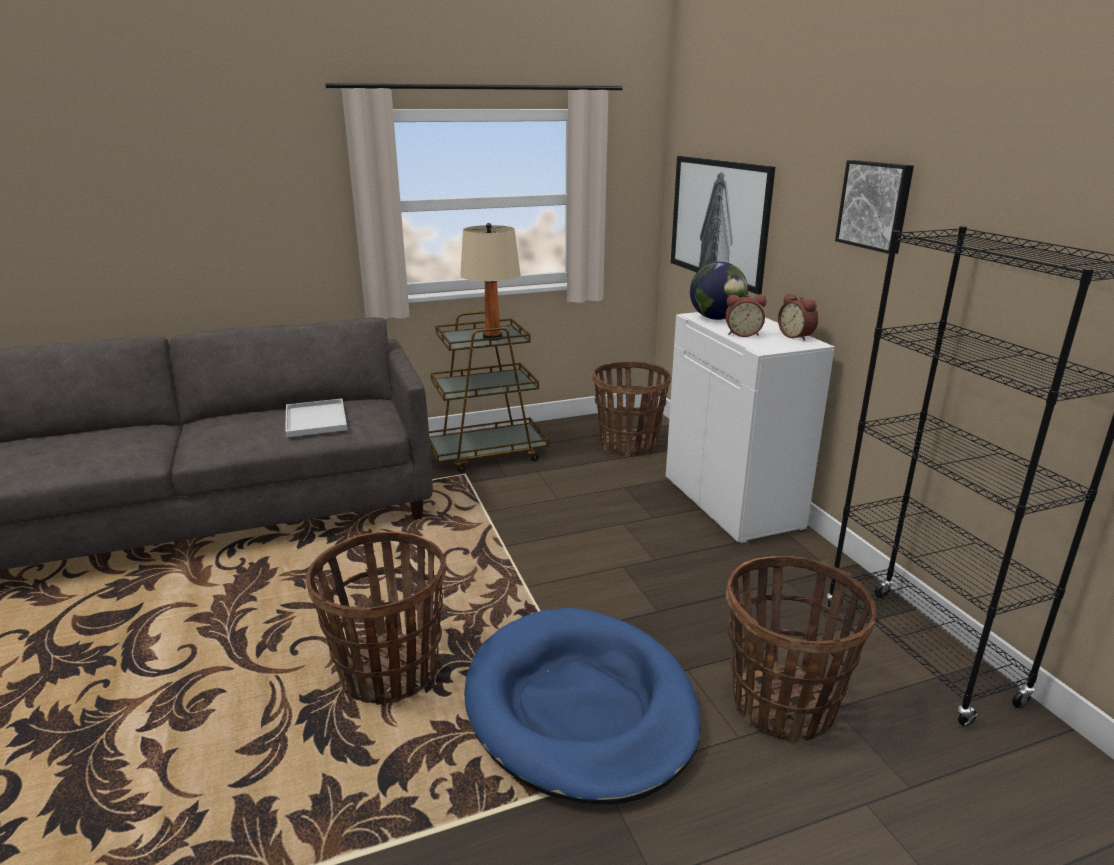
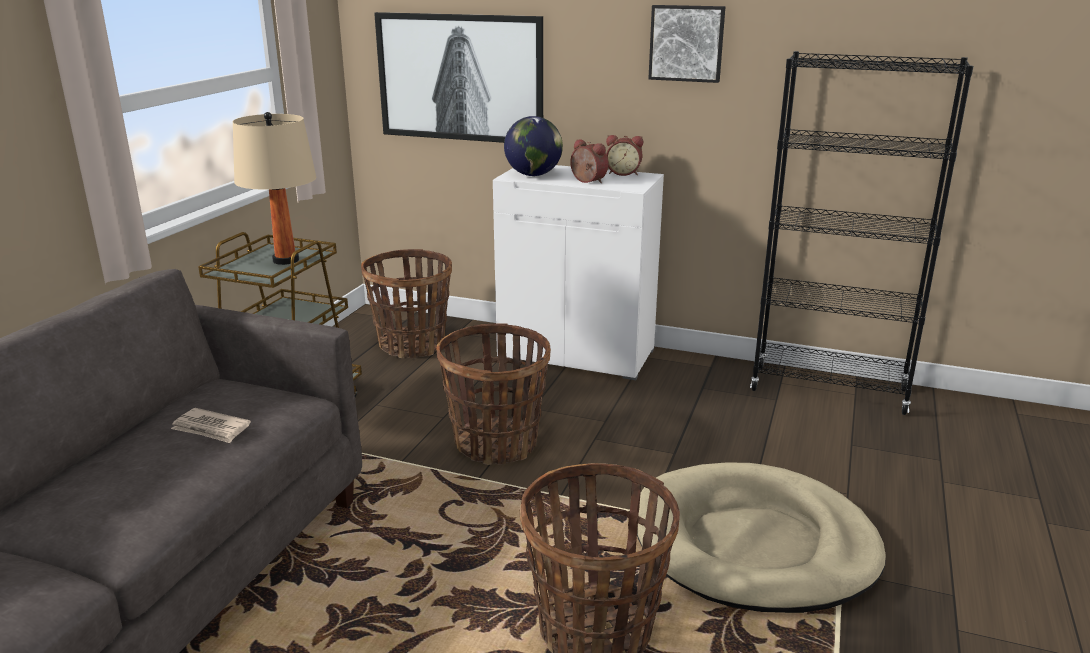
camera: 50 degrees left, 0 degrees up
(317, 420) = (211, 428): white tray -> newspaper
(580, 707) = (754, 544): blue dog bed -> beige dog bed
(742, 334) = (587, 181): alarm clock -> alarm clock turned 90 degrees counterclockwise
(783, 704) = (831, 460): basket -> basket (496, 443)

